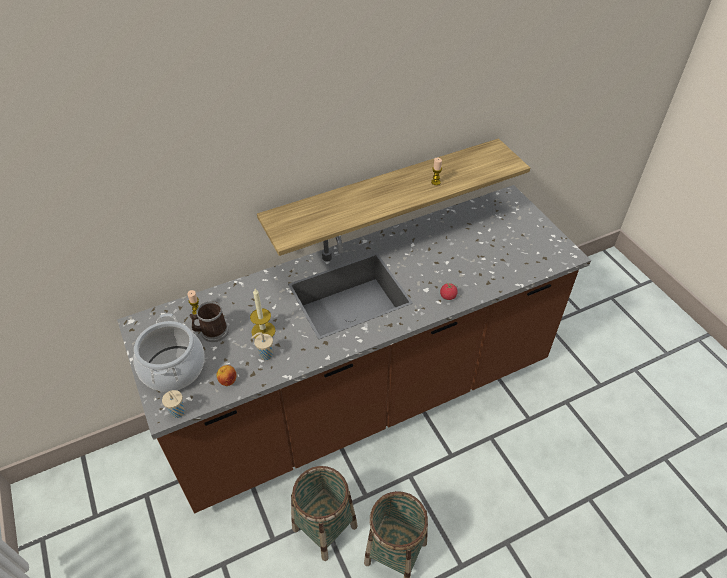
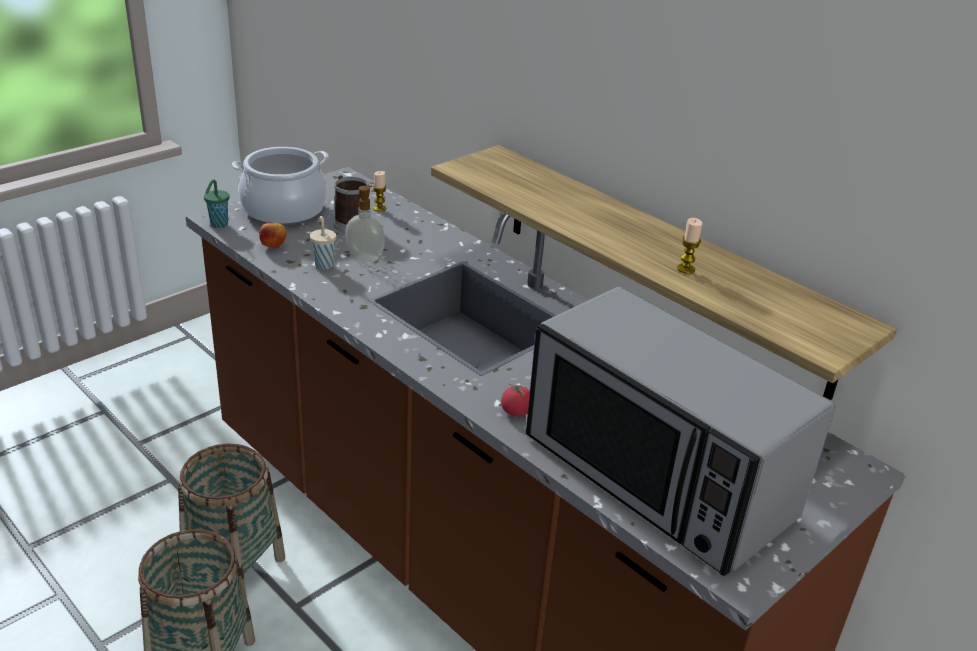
camera: 70 degrees right, 15 degrees down
(178, 413) = (218, 225): beige cup -> green cup
(263, 331) = (365, 256): candle -> soap dispenser
(506, 260) = (656, 477): none -> microwave

